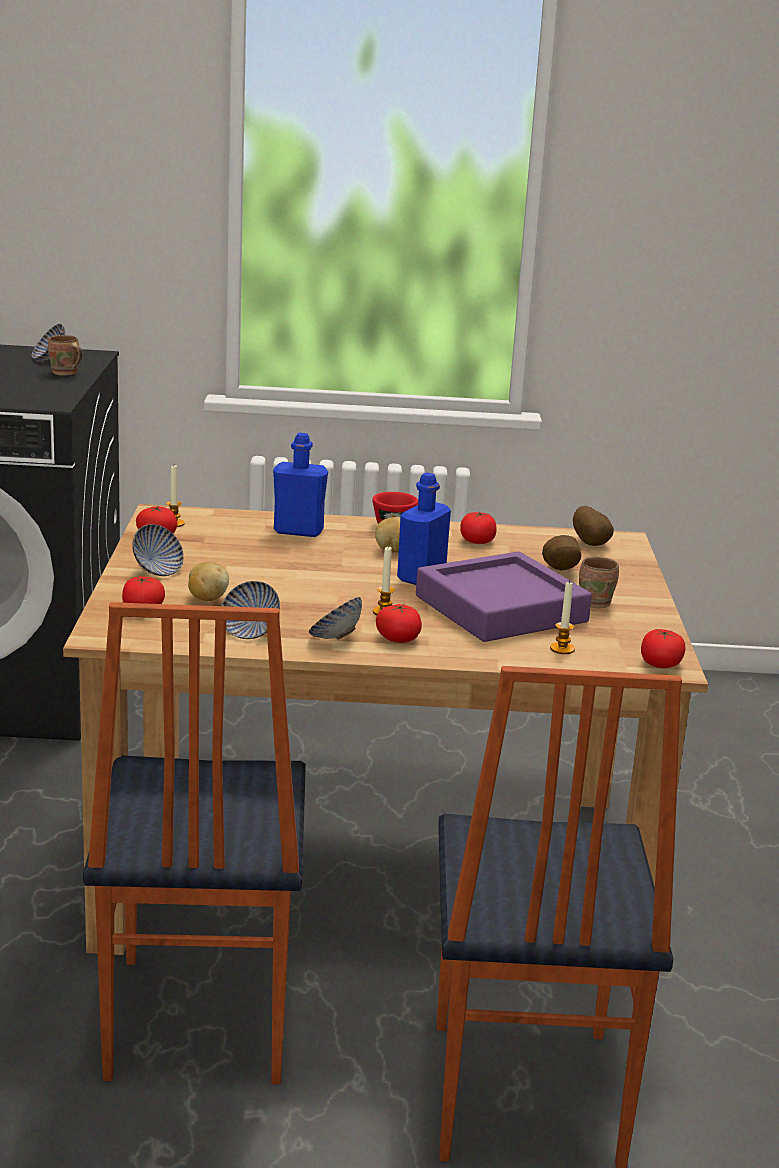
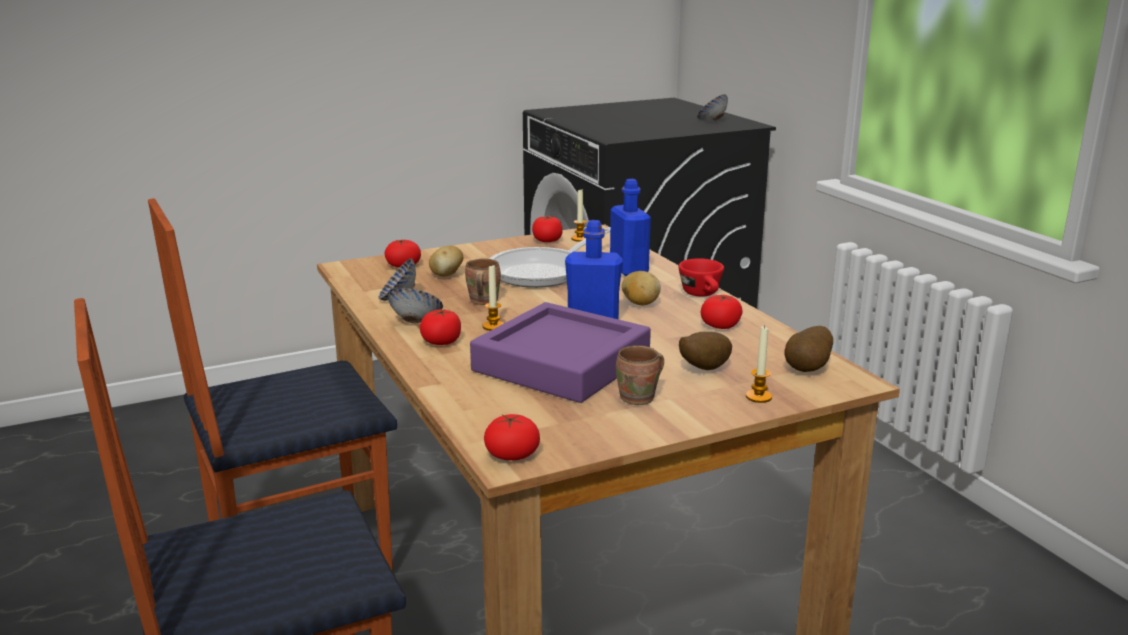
camera: 65 degrees right, 0 degrees up
(65, 373) = (687, 129): brown mug -> brown mug (481, 301)
(157, 571) = (480, 254): bowl -> none
(256, 560) = (544, 271): none -> frying pan
(562, 649) = (495, 404): candle -> candle (758, 397)

